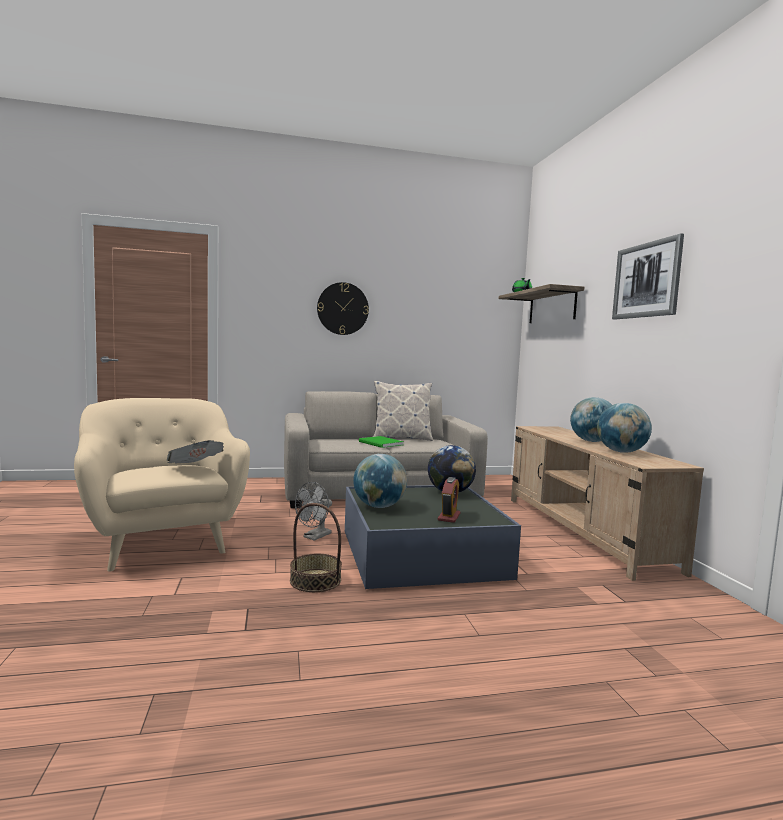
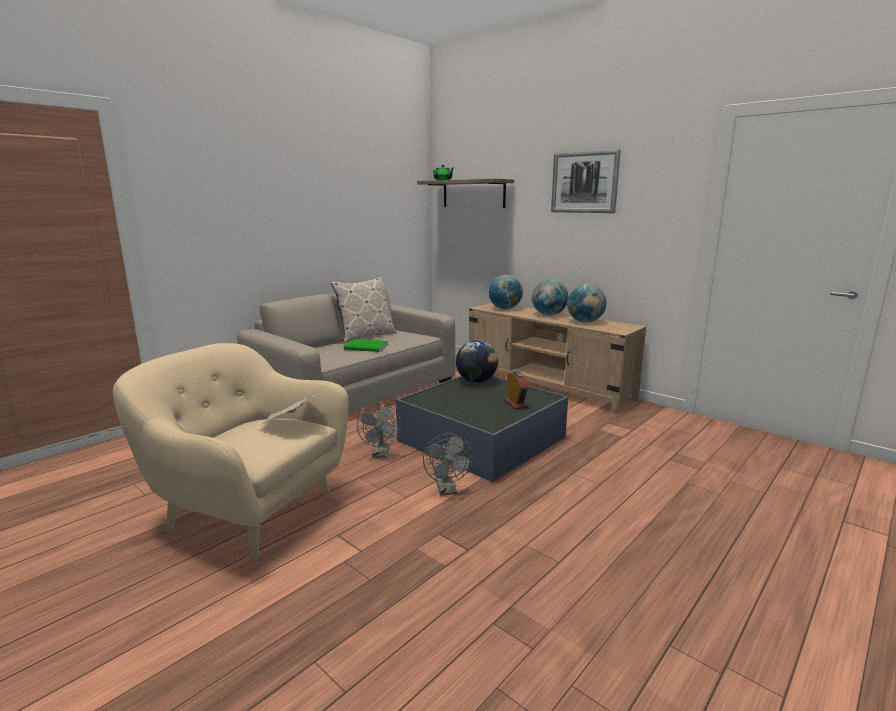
camera: 35 degrees left, 10 degrees up
(315, 580) = (447, 490): basket -> grey fan
(343, 308) = (277, 203): wall clock -> none
(379, 506) = (456, 410): globe -> globe (505, 308)

